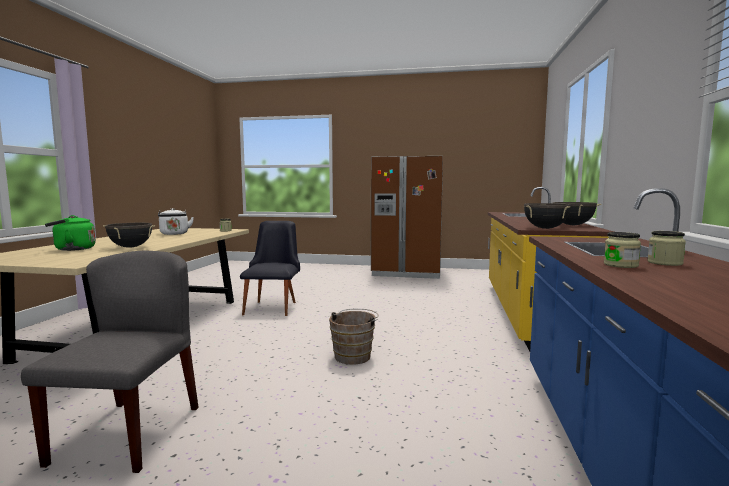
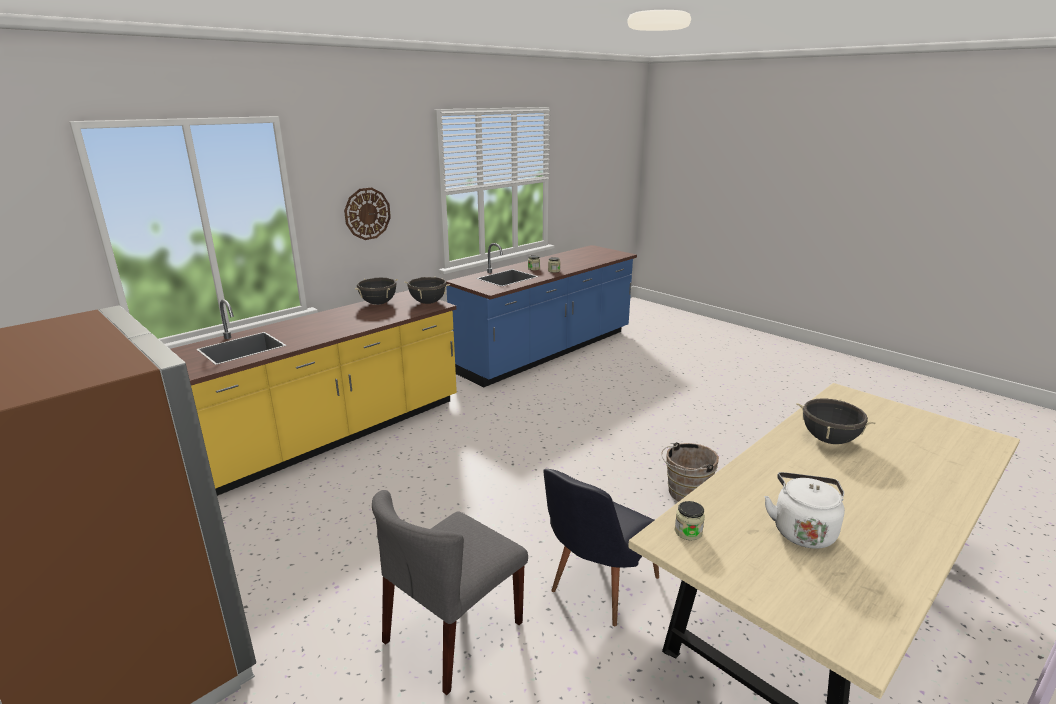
camera: 145 degrees left, 15 degrees up
(72, 249) = (909, 452): green kettle -> none
(128, 433) = (759, 434): grey chair -> grey chair (453, 633)
(354, 356) = (578, 444): brown bucket -> brown bucket (685, 493)
(638, 135) = (367, 213): none -> wall clock

